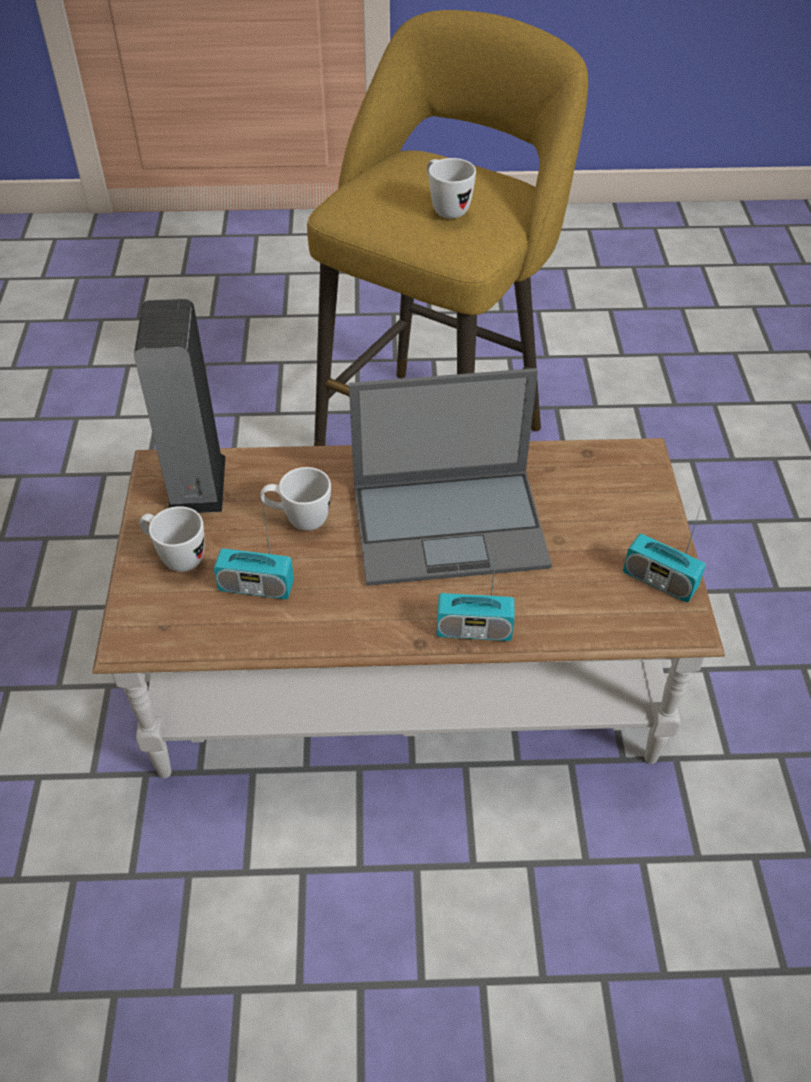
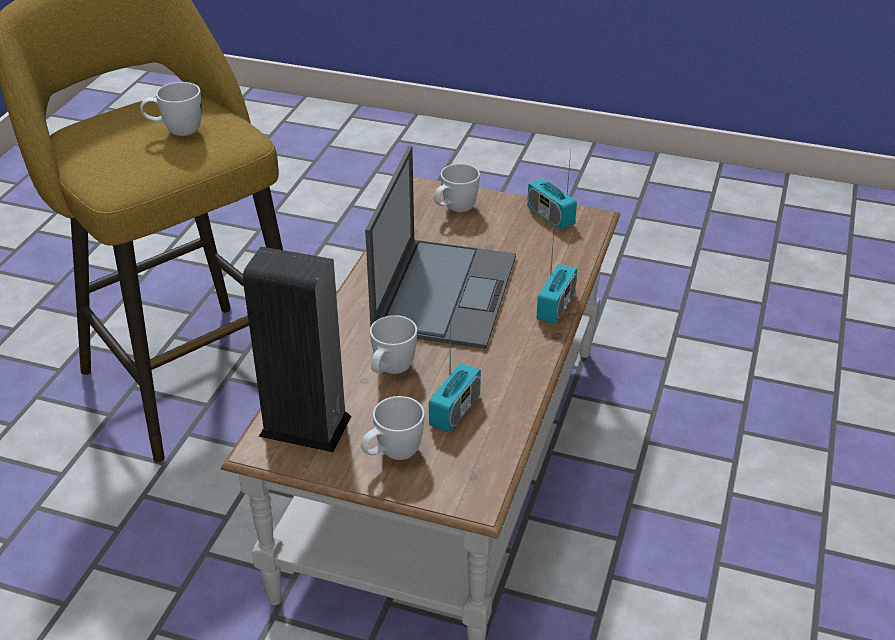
camera: 70 degrees left, 10 degrees down
(613, 490) = (454, 210): none -> white mug
(659, 580) = (550, 216): radio -> radio turned 90 degrees clockwise

